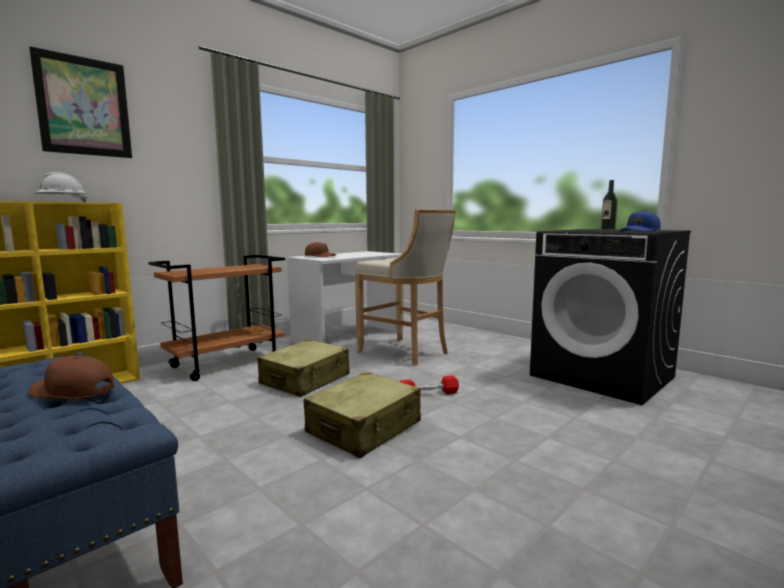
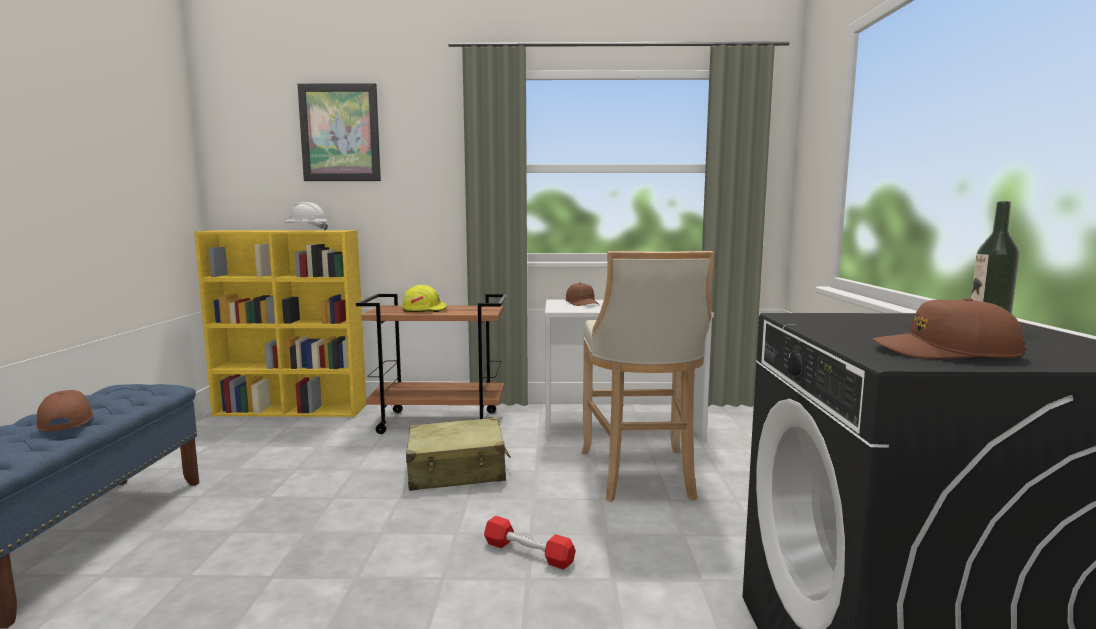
camera: 45 degrees right, 0 degrees up
(213, 270) = (425, 310): none -> yellow hard hat
(364, 428) = (374, 561): beige suitcase -> none
(640, 231) = (945, 352): blue cap -> brown cap

